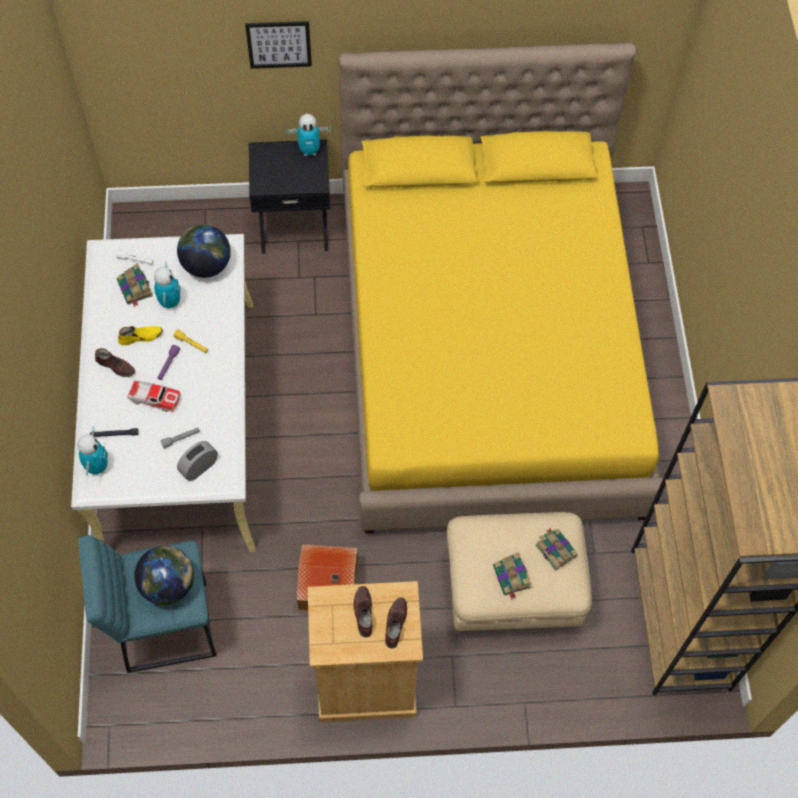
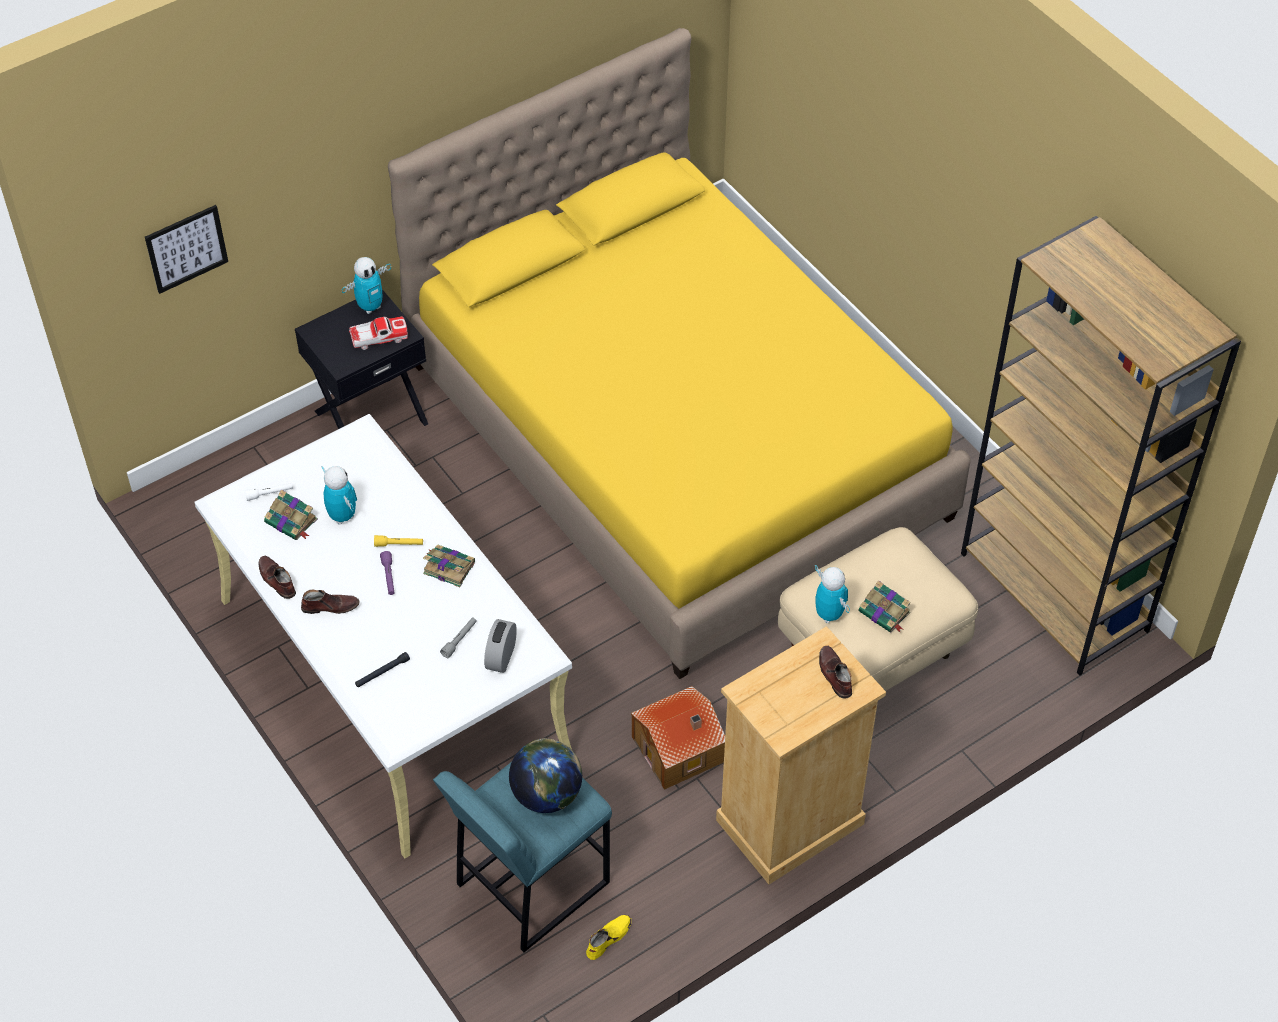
camera: 30 degrees left, 10 degrees down
(97, 467) = (388, 713): toy robot -> toy robot (829, 614)
(140, 336) = (335, 565): yellow shoe -> yellow shoe (608, 938)
(154, 398) = (399, 616): toy car -> toy car (378, 337)
(206, 265) = (355, 461): globe -> none
(279, 44) = (314, 181): picture -> picture (186, 248)
(363, 613) = (795, 682): brown shoe -> brown shoe (276, 580)
(555, 549) = (908, 565): book -> book (448, 567)

